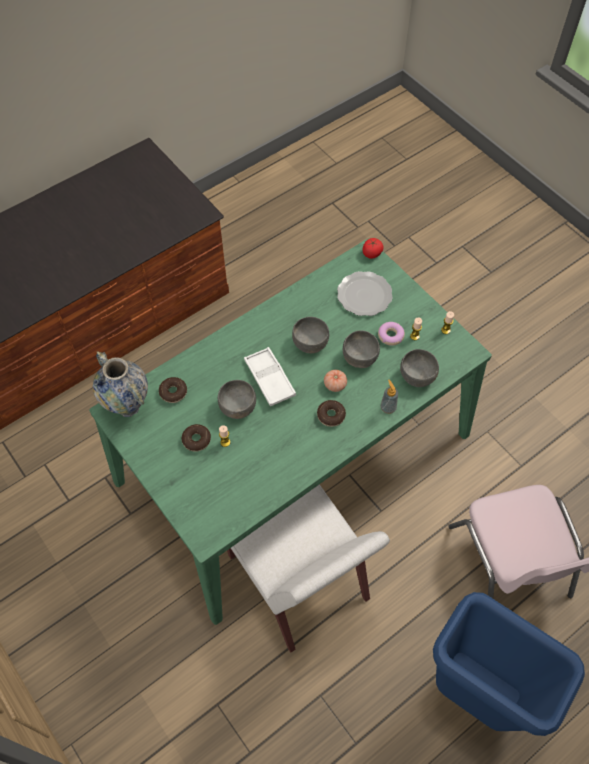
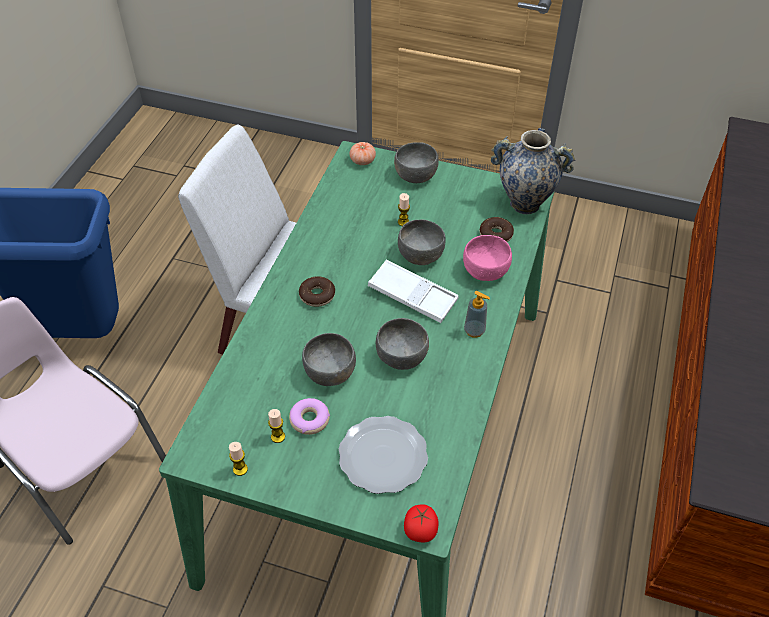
camera: 145 degrees right, 10 degrees down
(196, 440) = (431, 211): donut -> none
(207, 369) = (486, 270): none -> pink bowl
(335, 385) = (336, 327): tomato -> tomato (362, 161)
(388, 407) = (258, 335): soap dispenser -> soap dispenser (474, 331)
(417, 376) = (244, 388): grey bowl -> grey bowl (415, 175)

